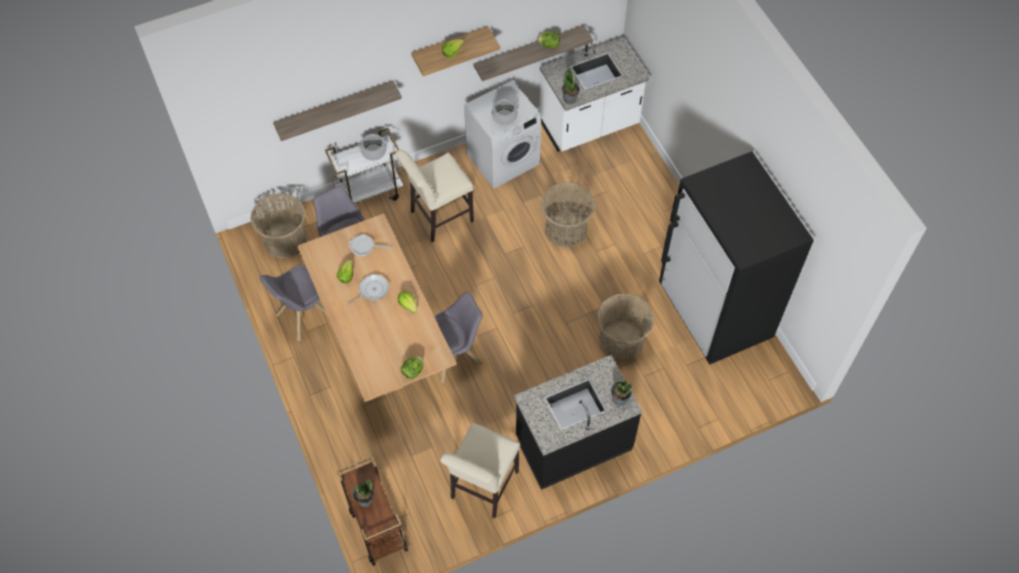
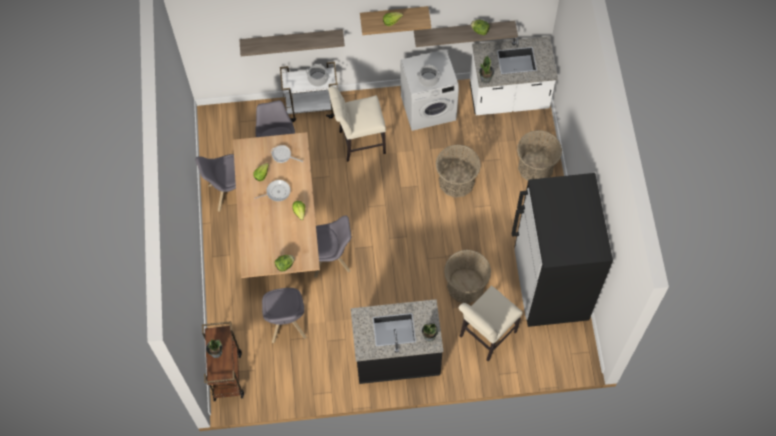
camera: 20 degrees right, 5 degrees up
(285, 240) = (235, 126): basket -> basket (535, 167)
(428, 446) = (287, 324): none -> grey chair
(482, 488) = (315, 368): beige stool -> beige stool (485, 336)

